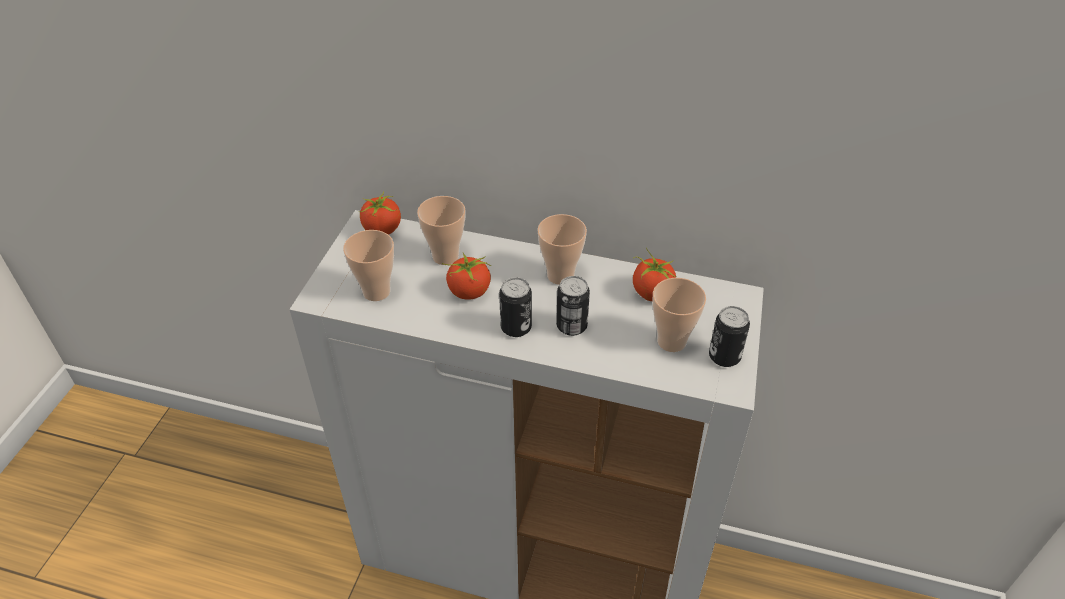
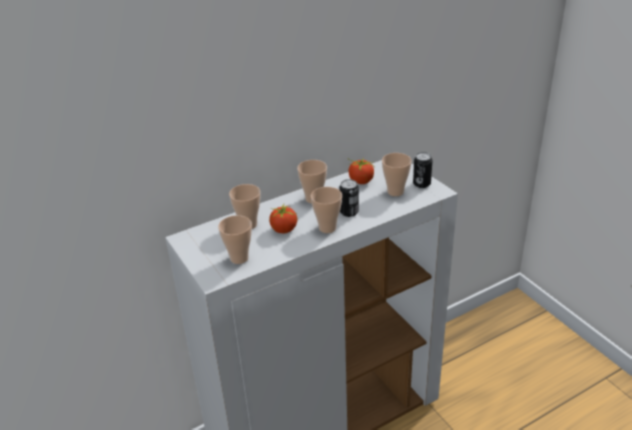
camera: 45 degrees left, 10 degrees down
(382, 230) = (197, 235): tomato -> none
(516, 327) = (327, 228): can -> cup

